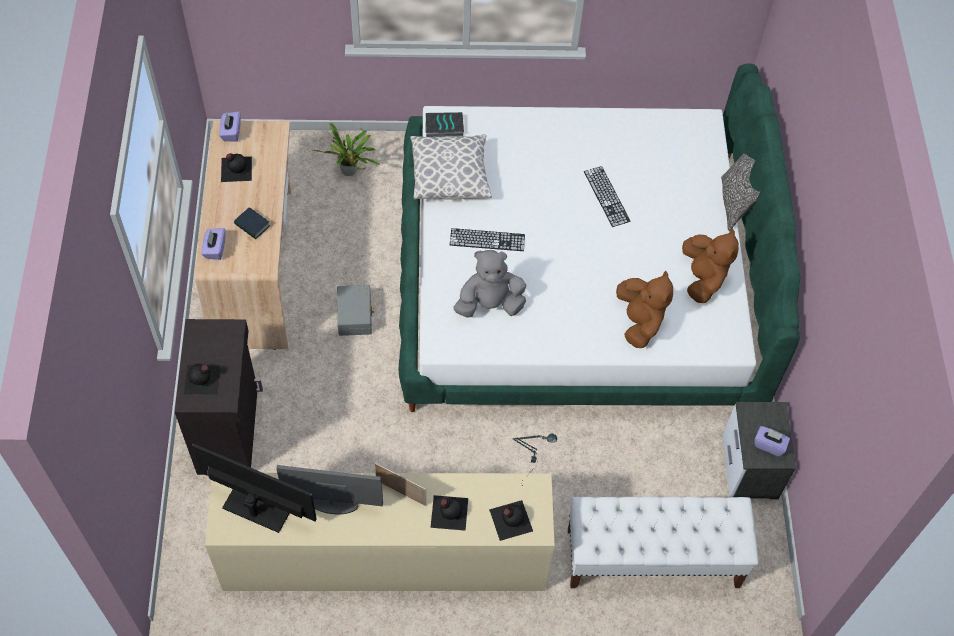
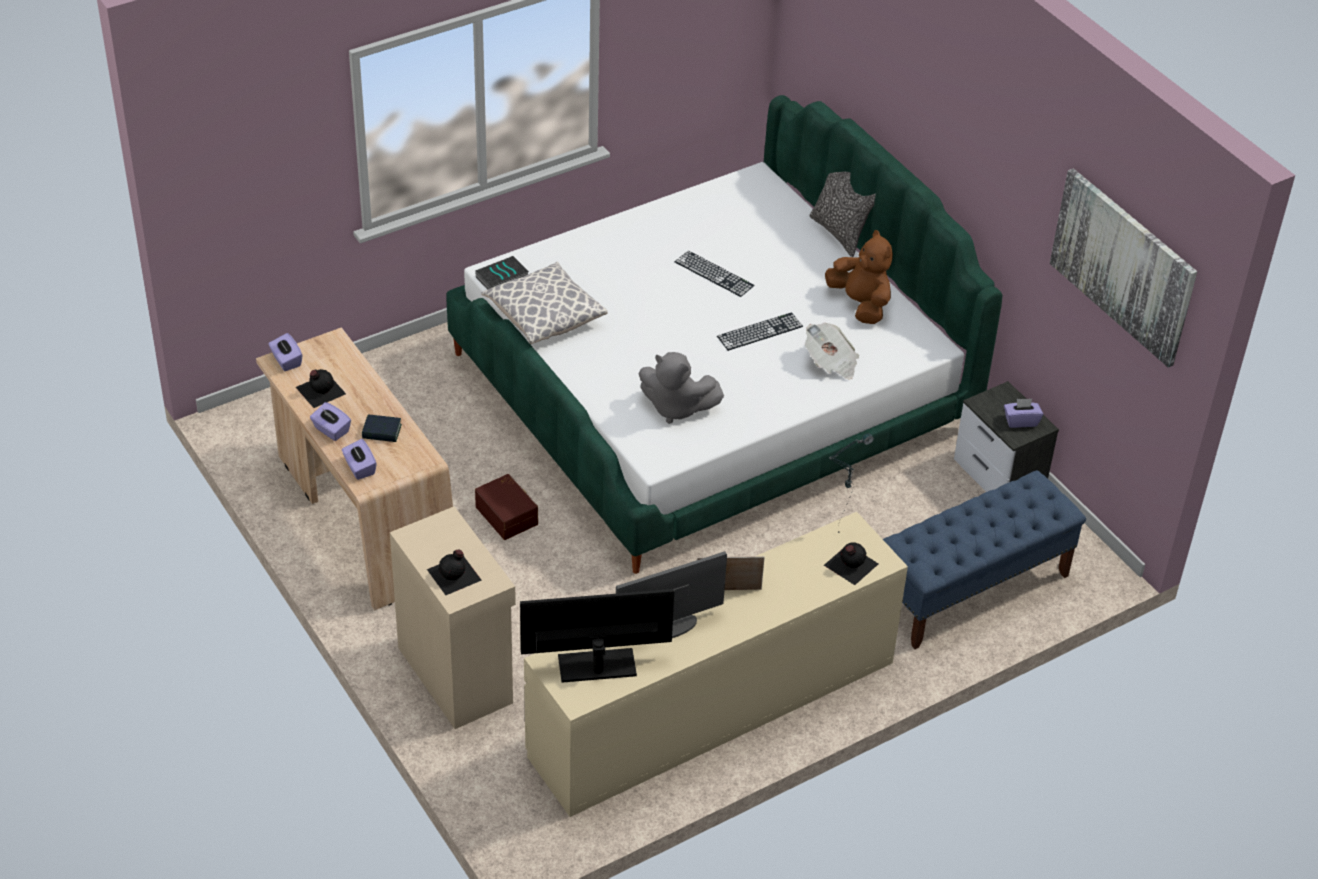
camera: 30 degrees left, 15 degrees down
(219, 207) = (331, 430): none -> purple tissue box
(229, 429) = (456, 673): black cabinet -> beige cabinet
(350, 172) = (394, 391): potted plant -> none
(356, 315) = (508, 514): grey storage box -> brown storage box
(448, 512) = (787, 584): black bottle -> none
(487, 240) = (628, 355): keyboard -> keyboard (760, 331)
(489, 304) = (676, 407): grey plush toy -> grey plush toy turned 120 degrees counterclockwise
(639, 321) = (831, 363): brown plush toy -> newspaper
(652, 558) = (970, 589): white bench -> blue bench
(862, 396) = (1123, 266): none -> picture

